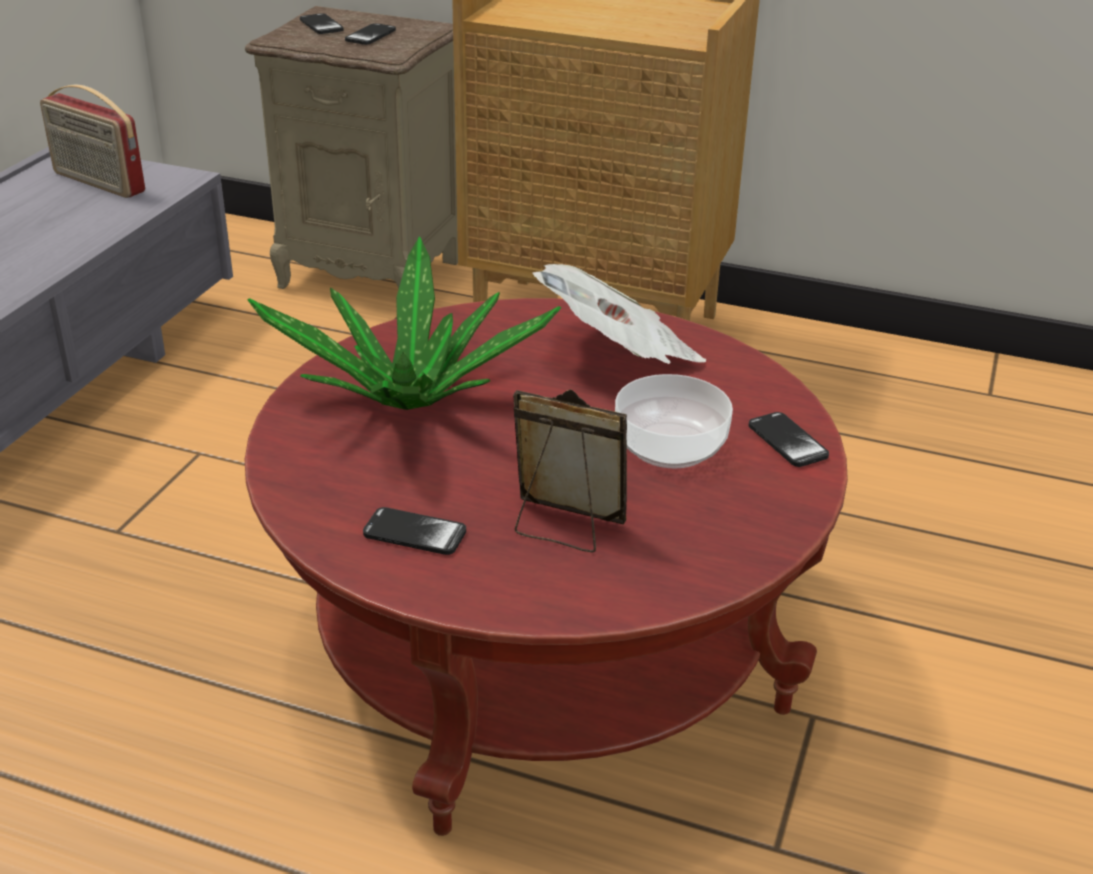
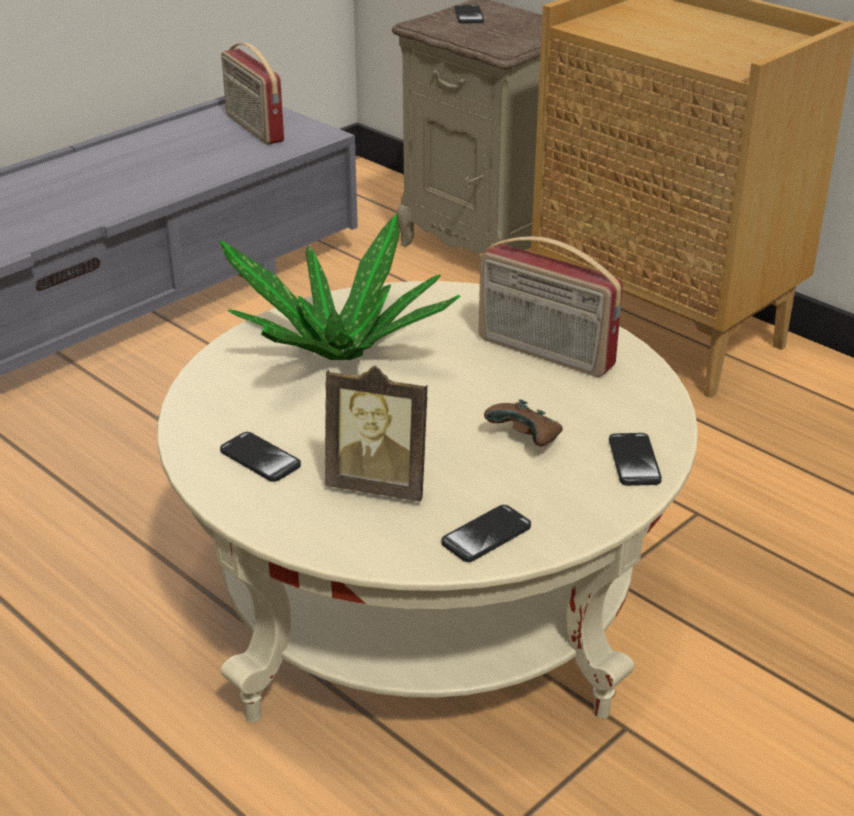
camera: 25 degrees right, 0 degrees up
(370, 36) = (503, 30): phone -> phone (486, 535)
(541, 645) = (426, 597): red coffee table -> beige coffee table
(564, 528) = (380, 484): picture frame -> picture frame turned 150 degrees clockwise
(619, 356) = (544, 353): newspaper -> radio
(671, 445) = (526, 439): bowl -> brown game controller

